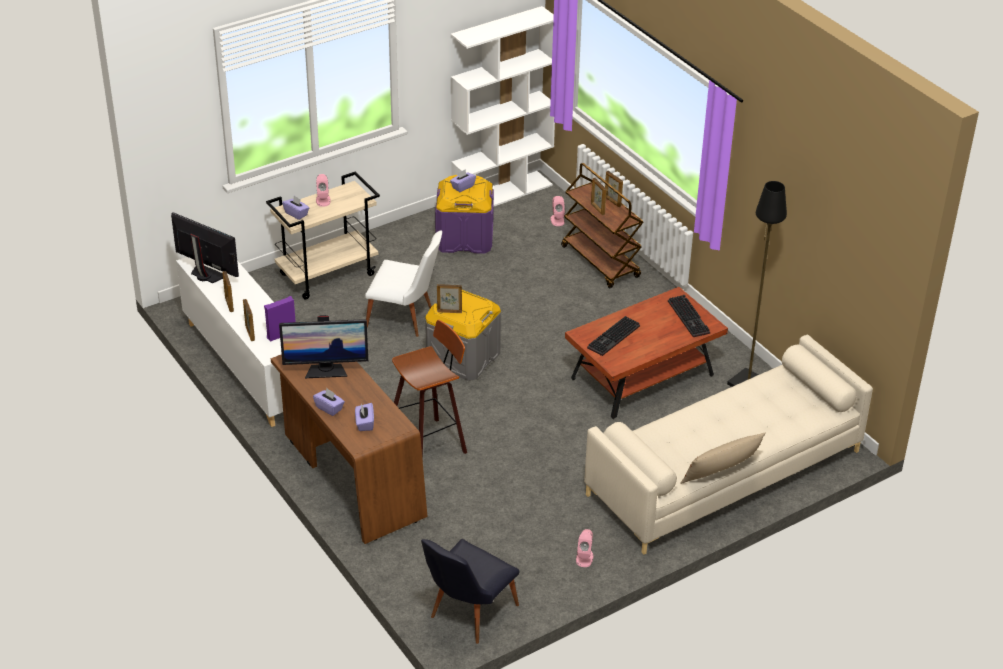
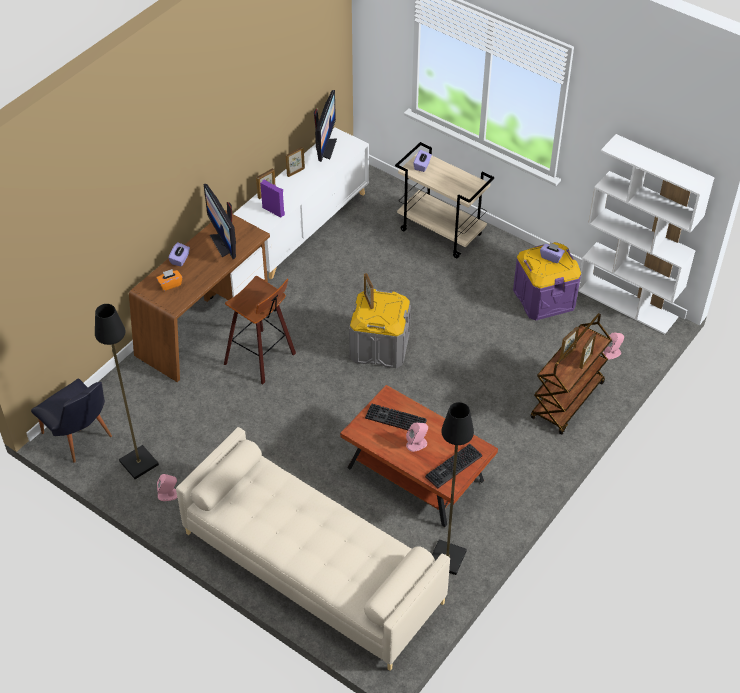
camera: 70 degrees right, 10 degrees up
(323, 200) = (450, 174): pink speaker -> pink speaker (417, 444)
(364, 423) = (170, 284): purple tissue box -> orange tissue box
(406, 319) = (410, 296): white chair -> none
(467, 615) = (81, 439): black chair -> black chair turned 150 degrees counterclockwise
(528, 573) = (138, 463): none -> black floor lamp
(721, 473) = (244, 543): beige pillow -> none

